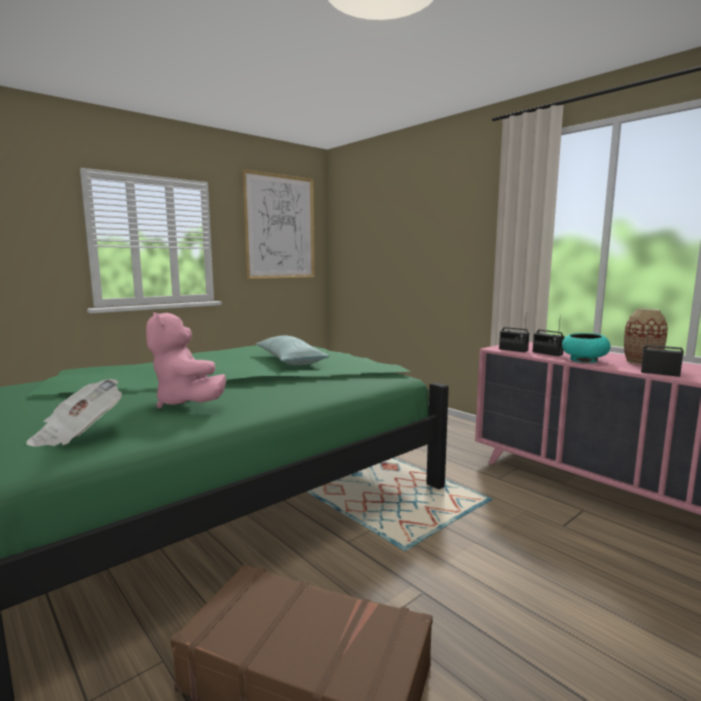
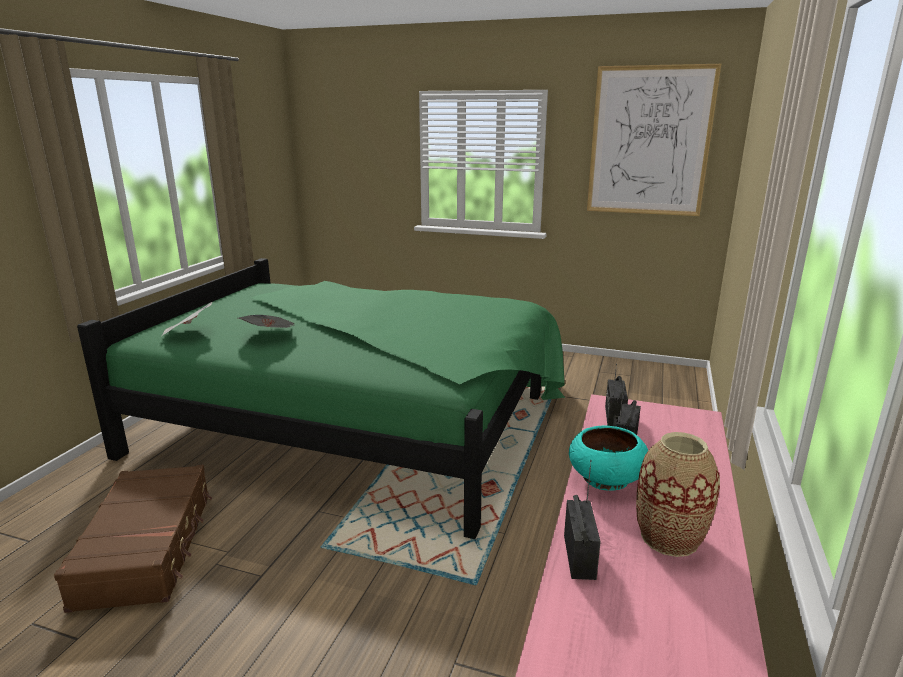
camera: 60 degrees right, 10 degrees up
(187, 403) = (270, 336): pink plush toy -> newspaper
(290, 361) = (433, 326): pillow -> none

